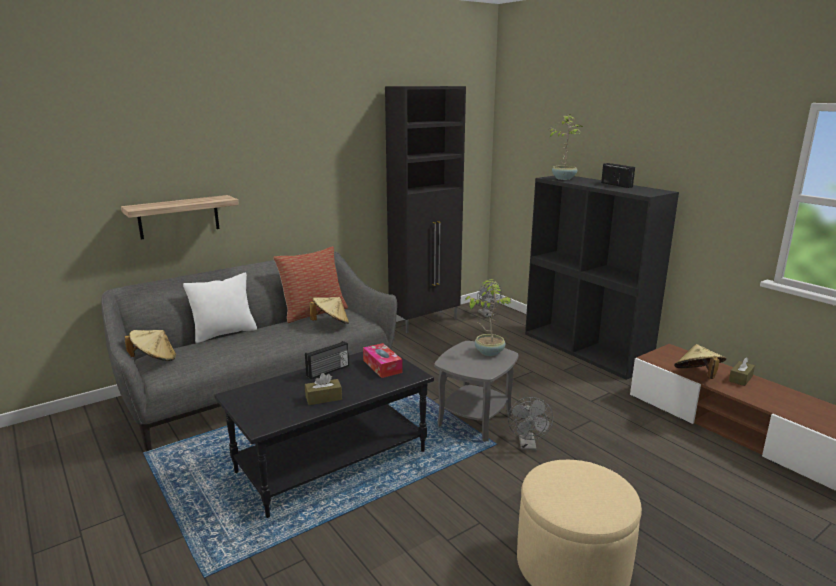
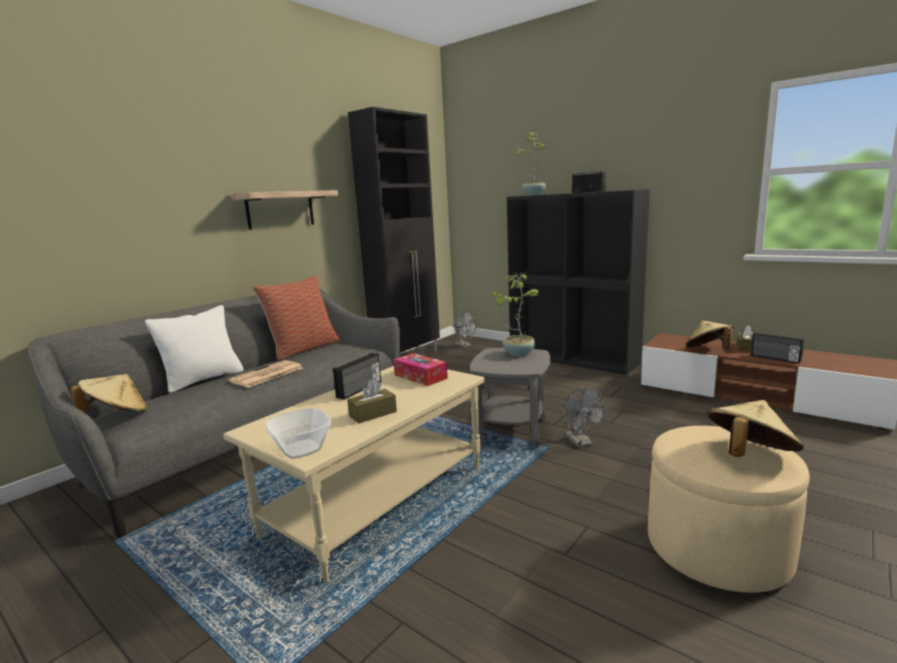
camera: 15 degrees left, 5 degrees down
(179, 217) = (128, 245): shelf -> shelf (280, 210)
(259, 420) = (302, 449): none -> bowl
(271, 338) = (266, 375): none -> newspaper
(331, 323) = (330, 354): beige hat -> beige hat (748, 455)
(332, 460) = (377, 498): black coffee table -> beige coffee table
(757, 399) = (775, 358): none -> radio

